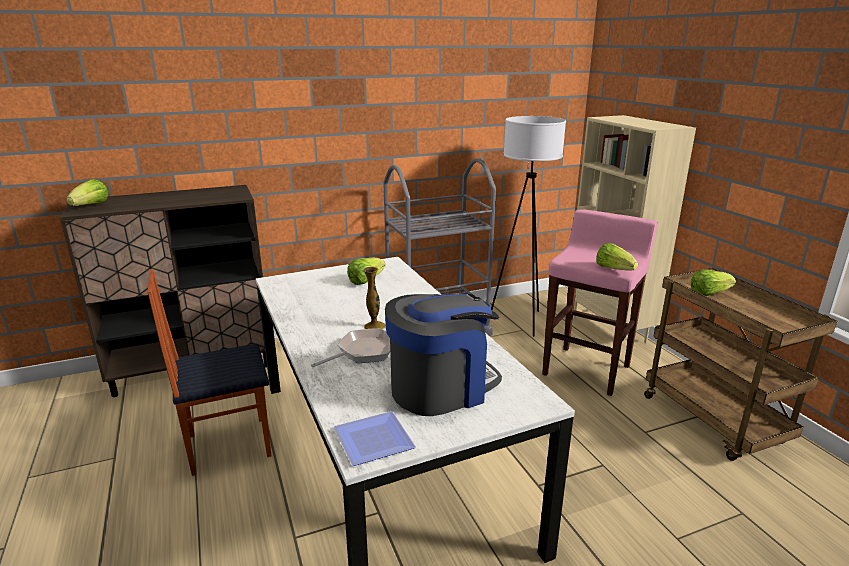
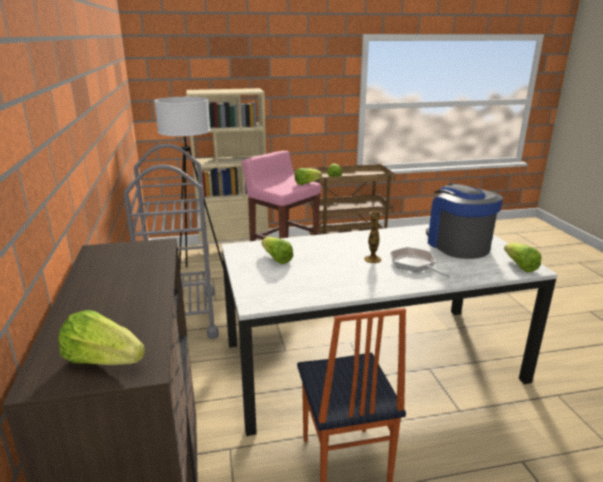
camera: 80 degrees left, 0 degrees up
(370, 440) = (519, 266): plate -> lettuce

